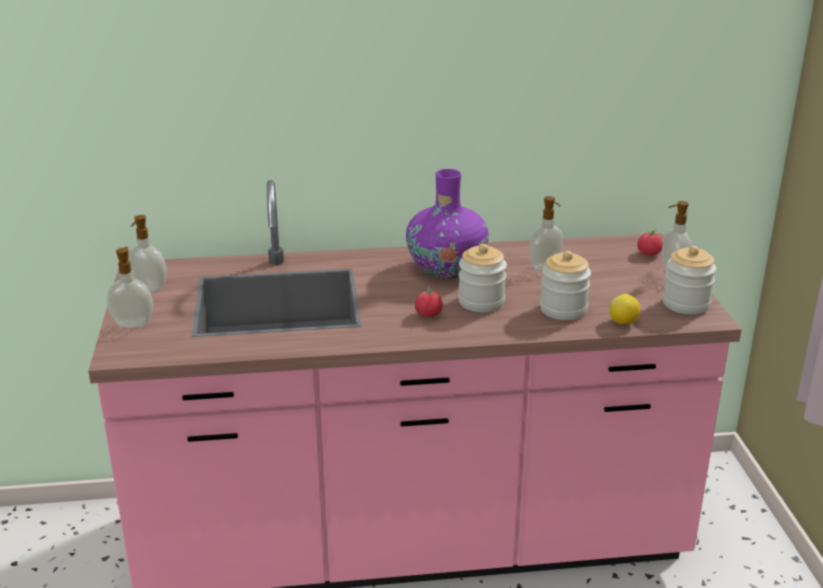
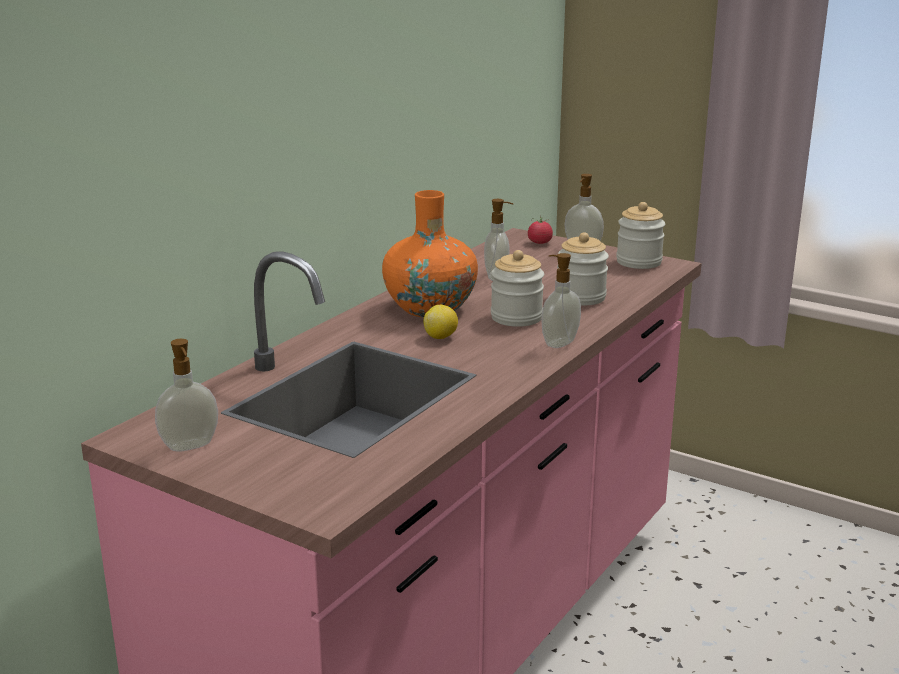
camera: 50 degrees left, 5 degrees down
(133, 323) = (263, 480): soap dispenser -> soap dispenser (558, 343)
(428, 314) = (504, 343): tomato -> none
(446, 268) = (430, 308): purple vase -> orange vase
(623, 322) = (635, 288): lemon -> lemon (441, 337)

